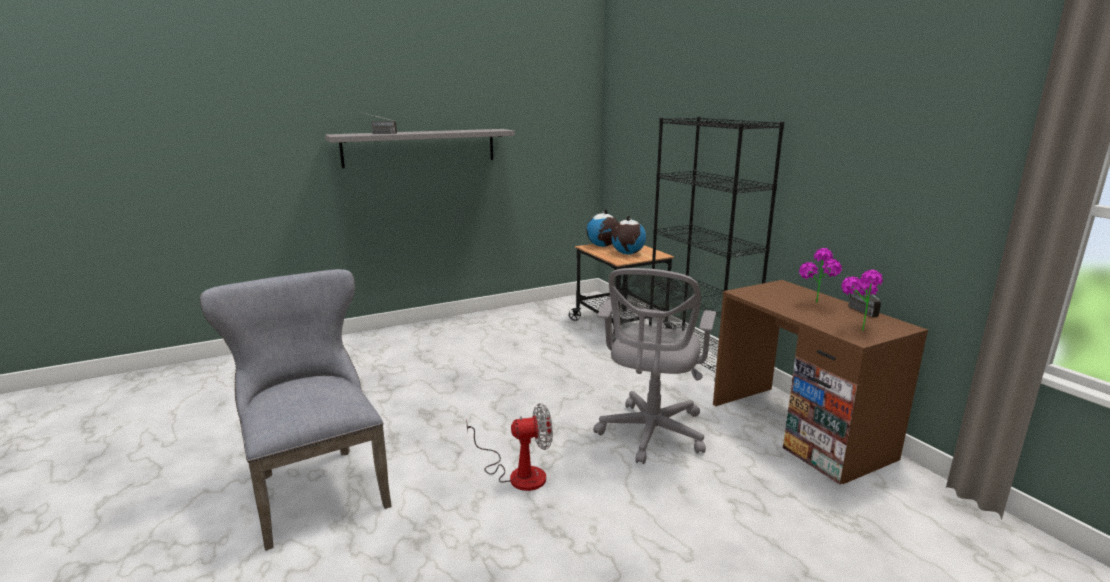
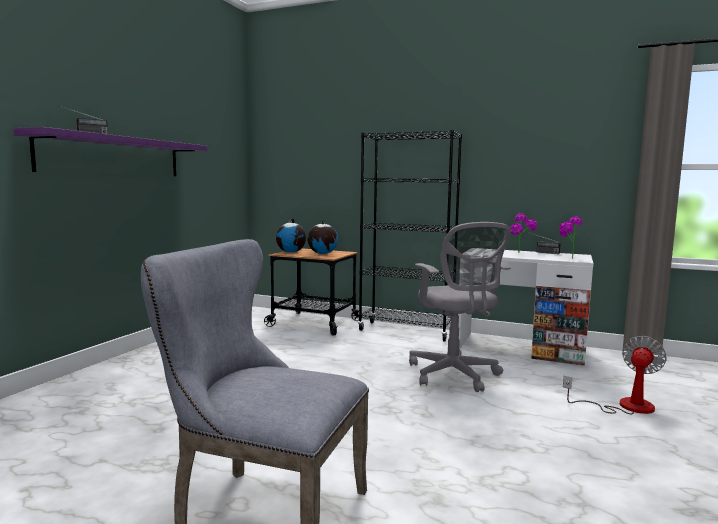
camera: 40 degrees left, 10 degrees down
(420, 147) = (113, 156): grey shelf -> purple shelf
(517, 473) = (418, 427): fan -> fan (624, 406)
(799, 430) = (520, 348): brown desk -> white desk

